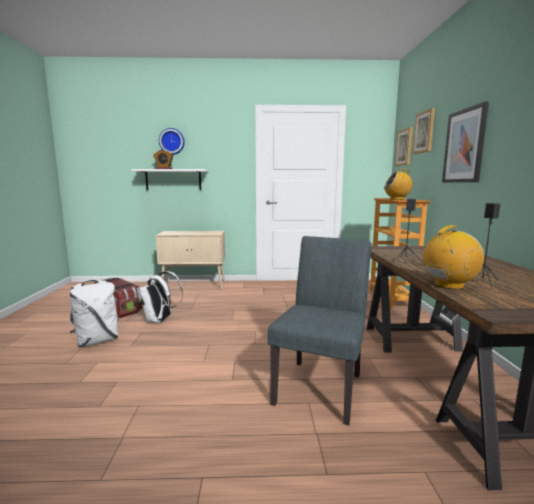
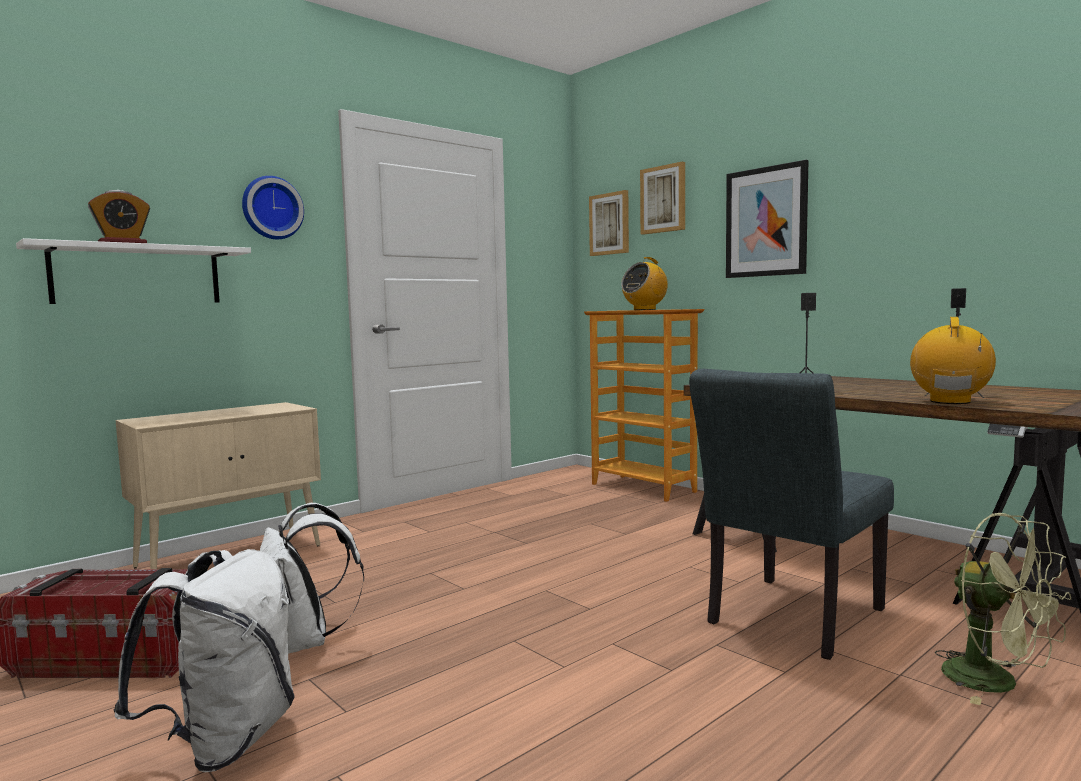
camera: 40 degrees left, 5 degrees down
(172, 141) = (131, 171): wall clock -> wall clock (271, 208)
(321, 384) = (788, 620): grey chair -> grey chair turned 120 degrees counterclockwise
(356, 467) = (996, 683): none -> green fan

